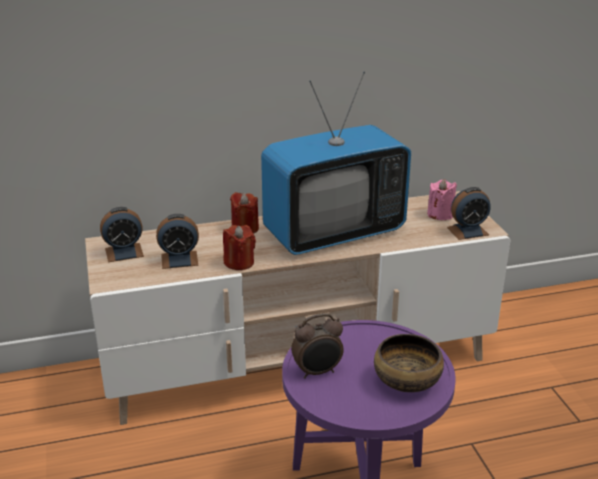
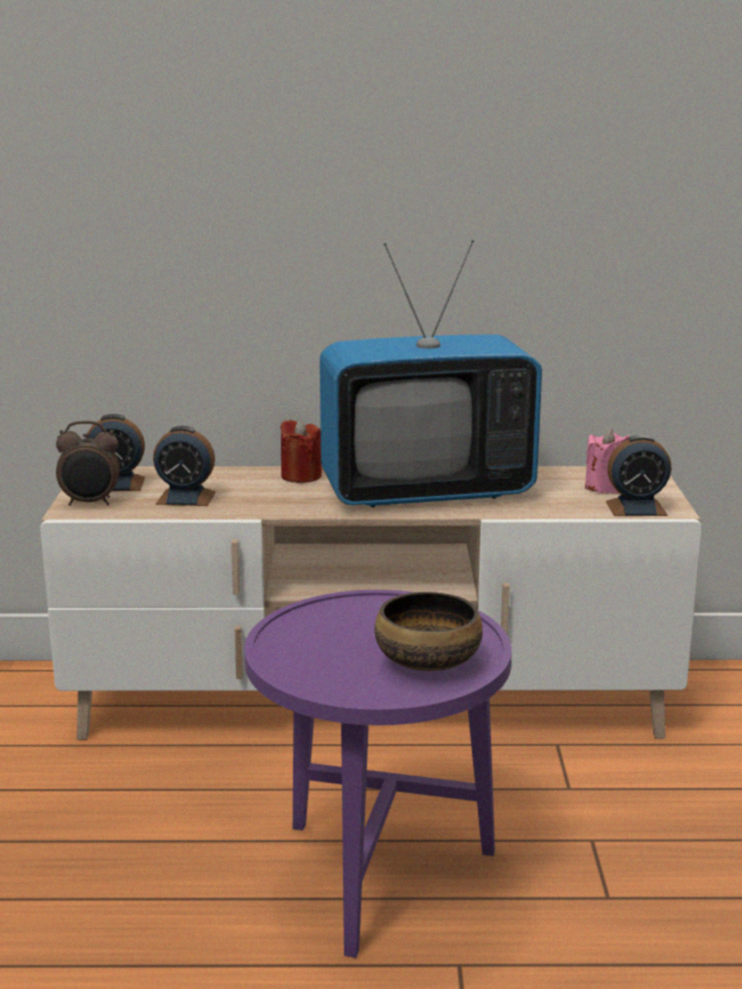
camera: 15 degrees right, 10 degrees down
(239, 263) = (266, 509): red candle -> none
(317, 372) = (302, 638): alarm clock -> alarm clock (90, 503)

